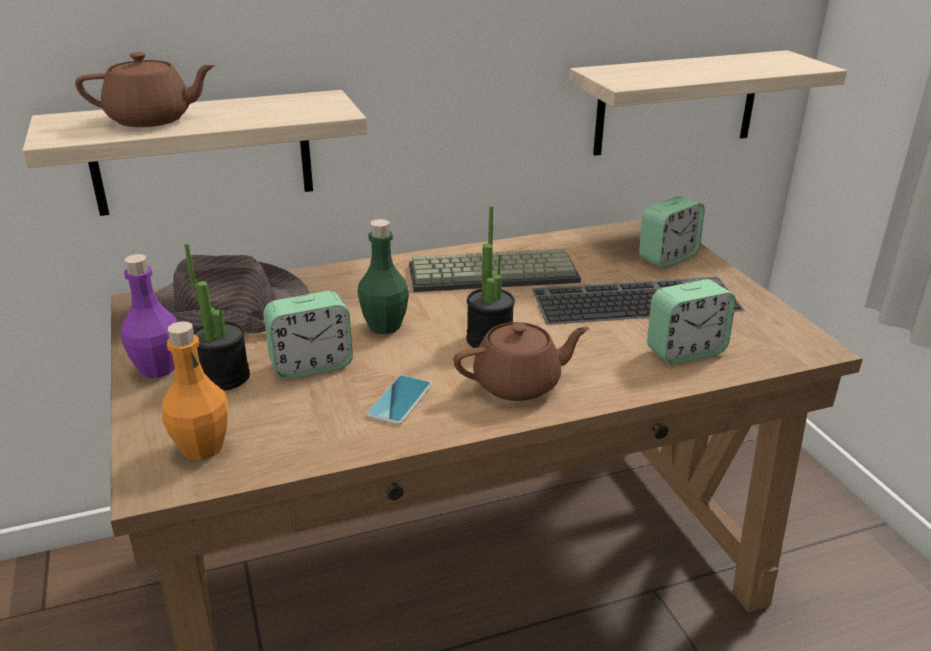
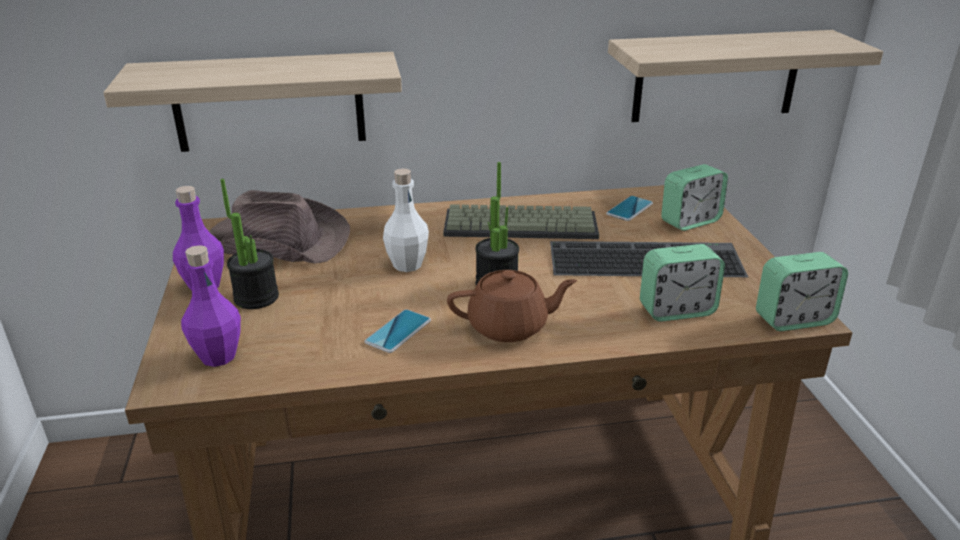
camera: 10 degrees right, 0 degrees up
(152, 119) = (219, 71): brown teapot -> none
(202, 448) = (218, 356): orange bottle -> purple bottle
(311, 365) = (332, 293): alarm clock -> alarm clock (793, 319)
(384, 326) = (407, 265): green bottle -> white bottle
(602, 248) = (629, 209): none -> phone

